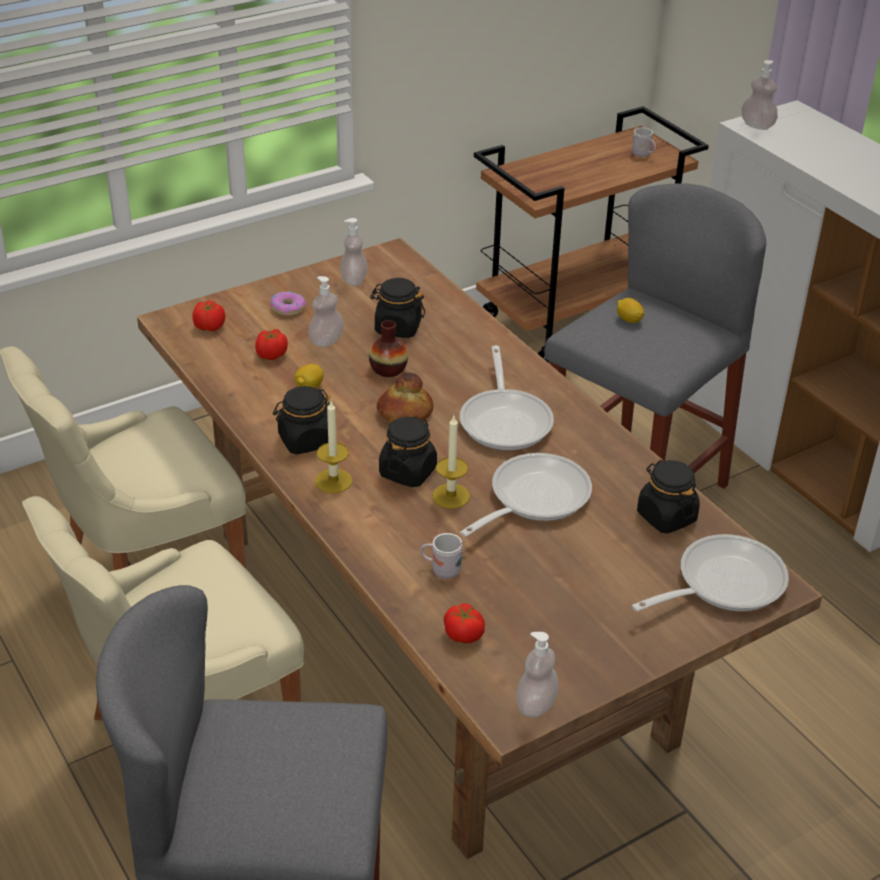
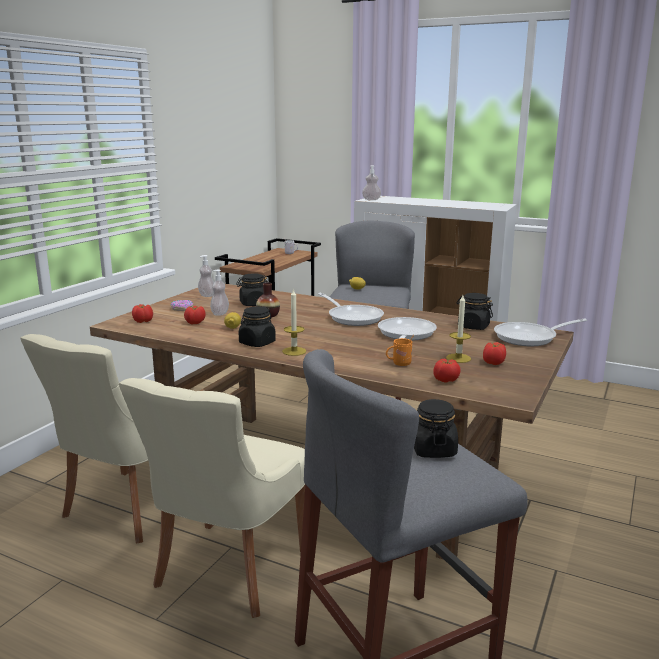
camera: 30 degrees left, 20 degrees down
(404, 413) = (298, 325): bread -> none
(408, 472) = (329, 340): black jar -> black jar (433, 450)
(441, 570) = (399, 364): white mug -> orange mug
(451, 496) = (364, 342): candle -> candle (458, 358)
(536, 705) = (519, 391): soap dispenser -> none
(580, 624) = (493, 363): none -> tomato
(722, 583) = (530, 338): frying pan -> frying pan turned 135 degrees counterclockwise

